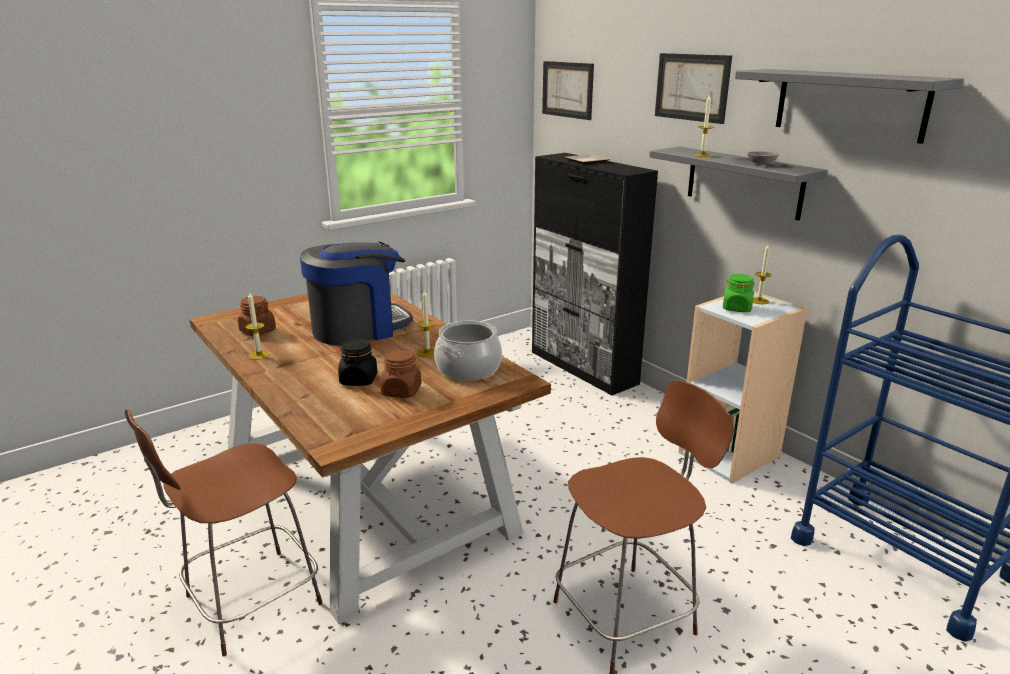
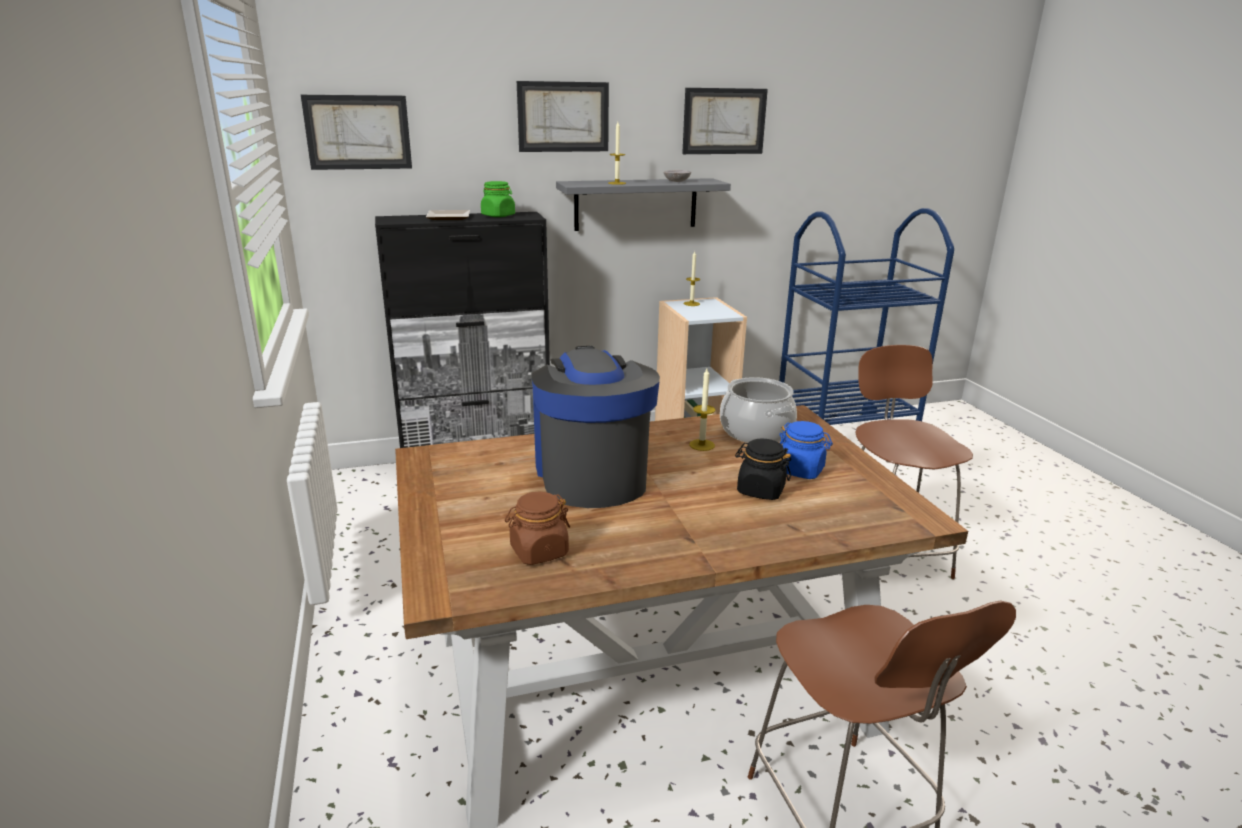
camera: 70 degrees left, 0 degrees up
(259, 355) = (642, 554): candle -> none
(401, 391) = (801, 470): brown jar -> blue jar
(737, 308) = (703, 312): green jar -> green jar (498, 215)
(849, 104) = (724, 121): grey shelf -> picture

